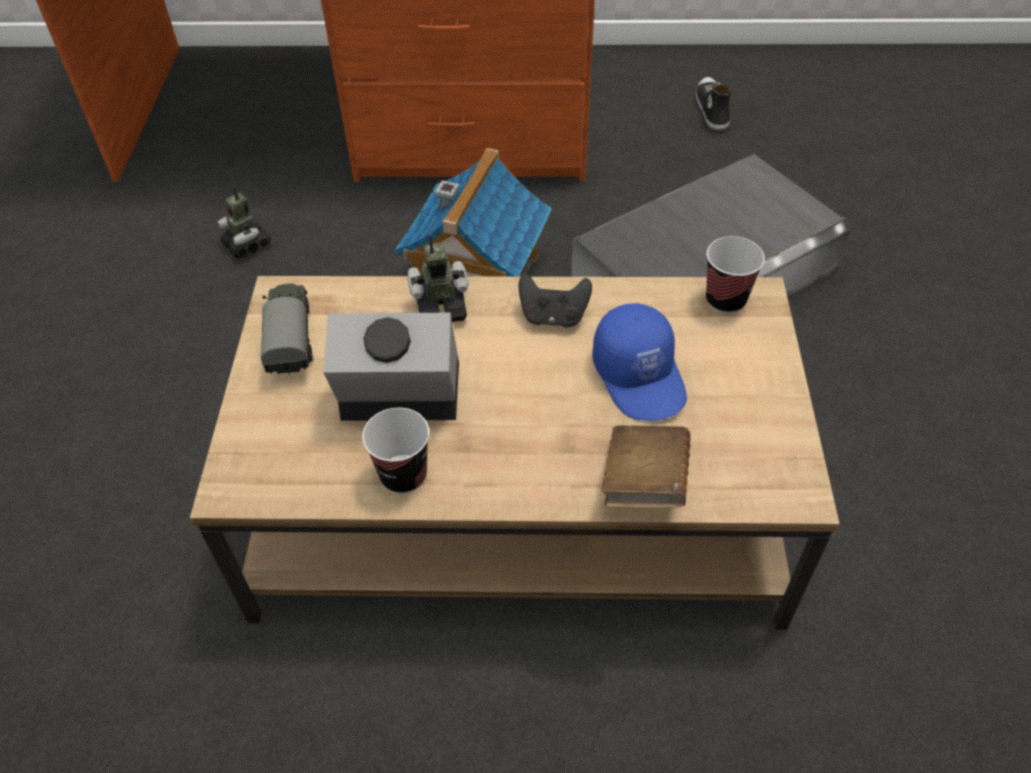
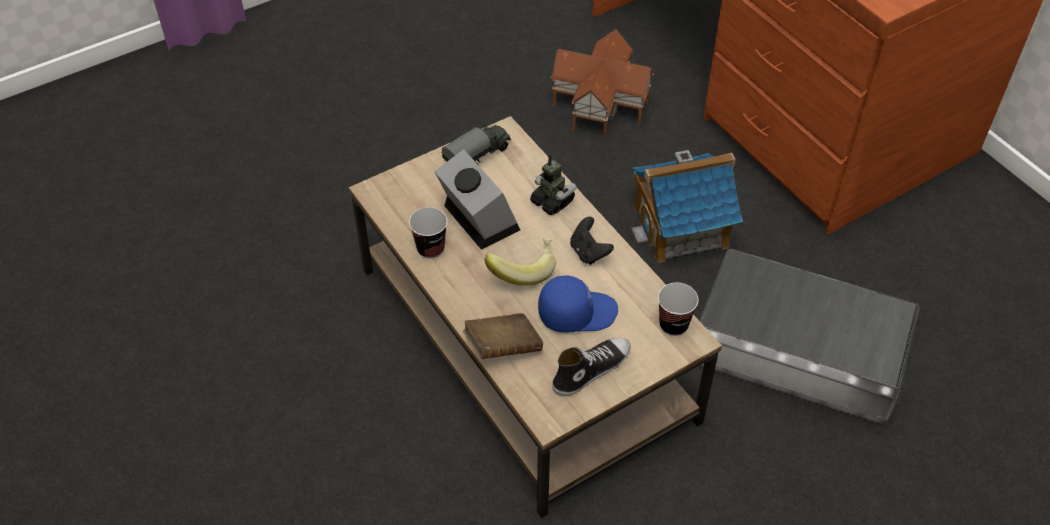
camera: 55 degrees right, 0 degrees up
(247, 245) = (601, 106): toy robot -> toy house
(527, 394) = (522, 270): none -> banana
(641, 376) = (577, 312): blue cap -> blue cap turned 135 degrees counterclockwise
(711, 109) = (994, 268): shoe -> shoe (591, 369)

